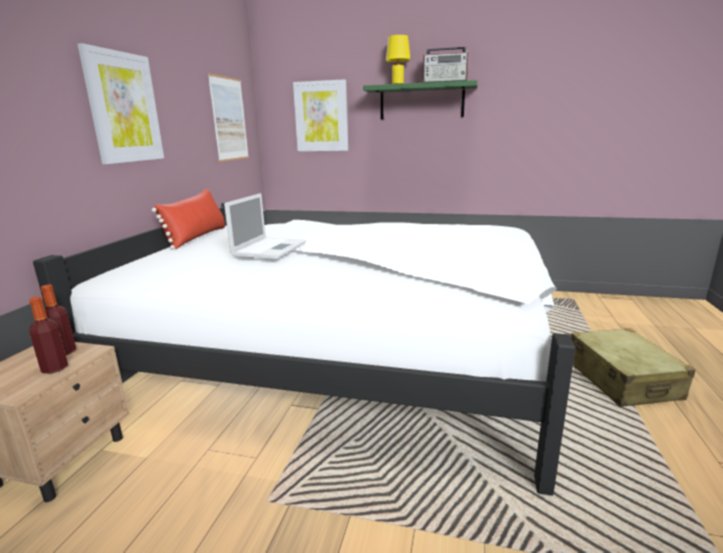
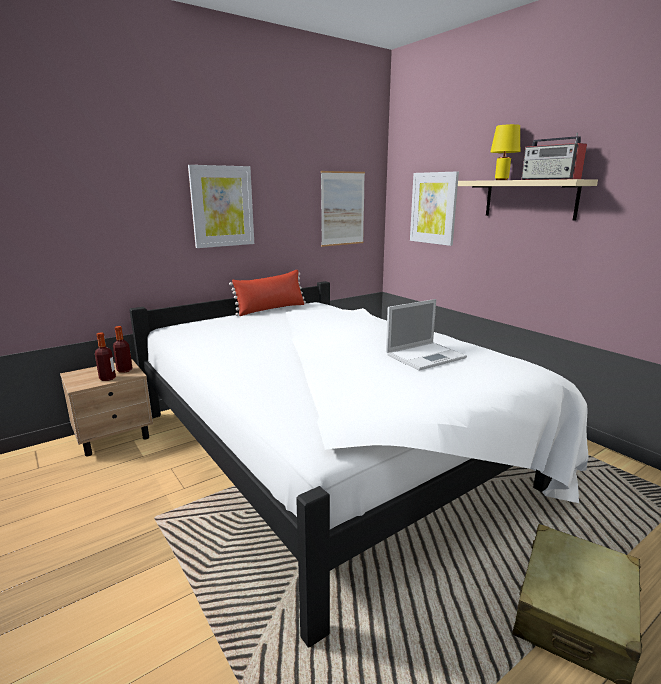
camera: 40 degrees right, 0 degrees up
(270, 248) = (279, 332): laptop -> laptop (426, 356)
(421, 102) = (530, 199): green shelf -> beige shelf

